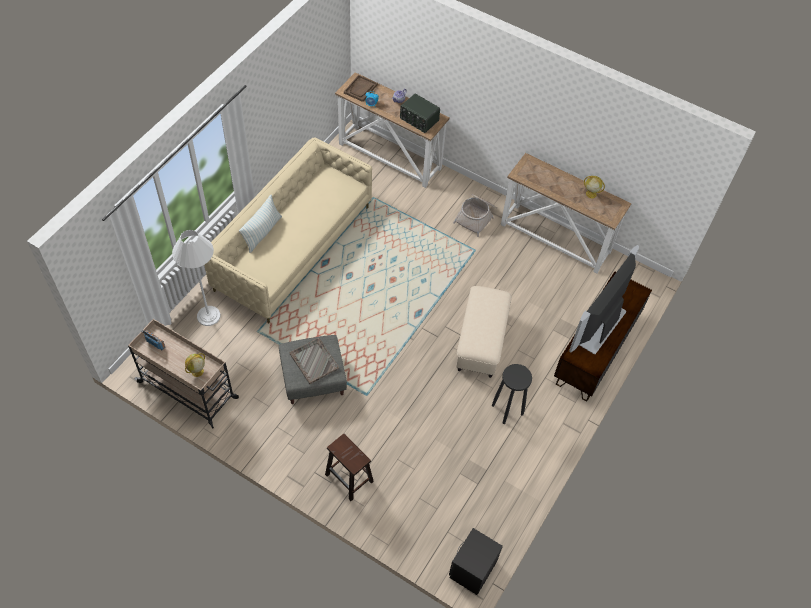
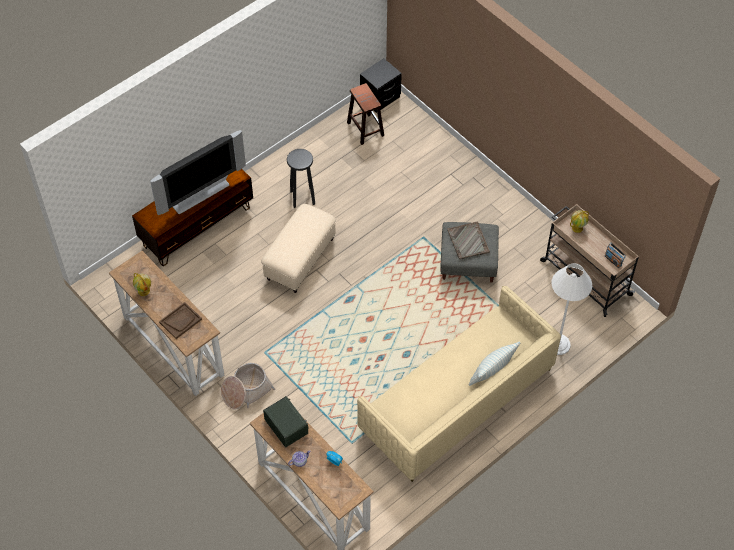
camera: 160 degrees left, 0 degrees up
(350, 478) = (456, 177): brown stool -> brown stool (365, 129)
(360, 89) = (340, 489): brown tray -> brown tray (180, 321)

